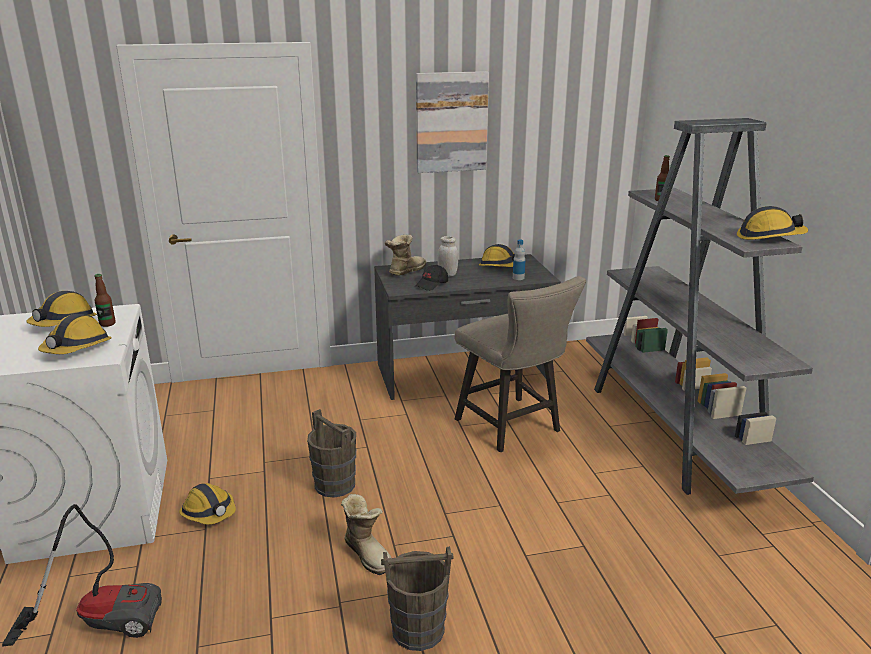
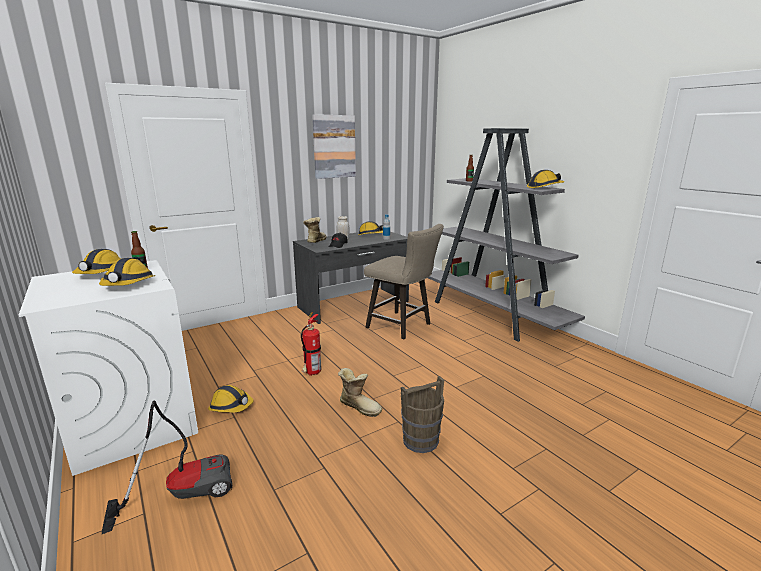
camera: 20 degrees left, 5 degrees down
(335, 484) = (312, 374): brown bucket -> fire extinguisher

